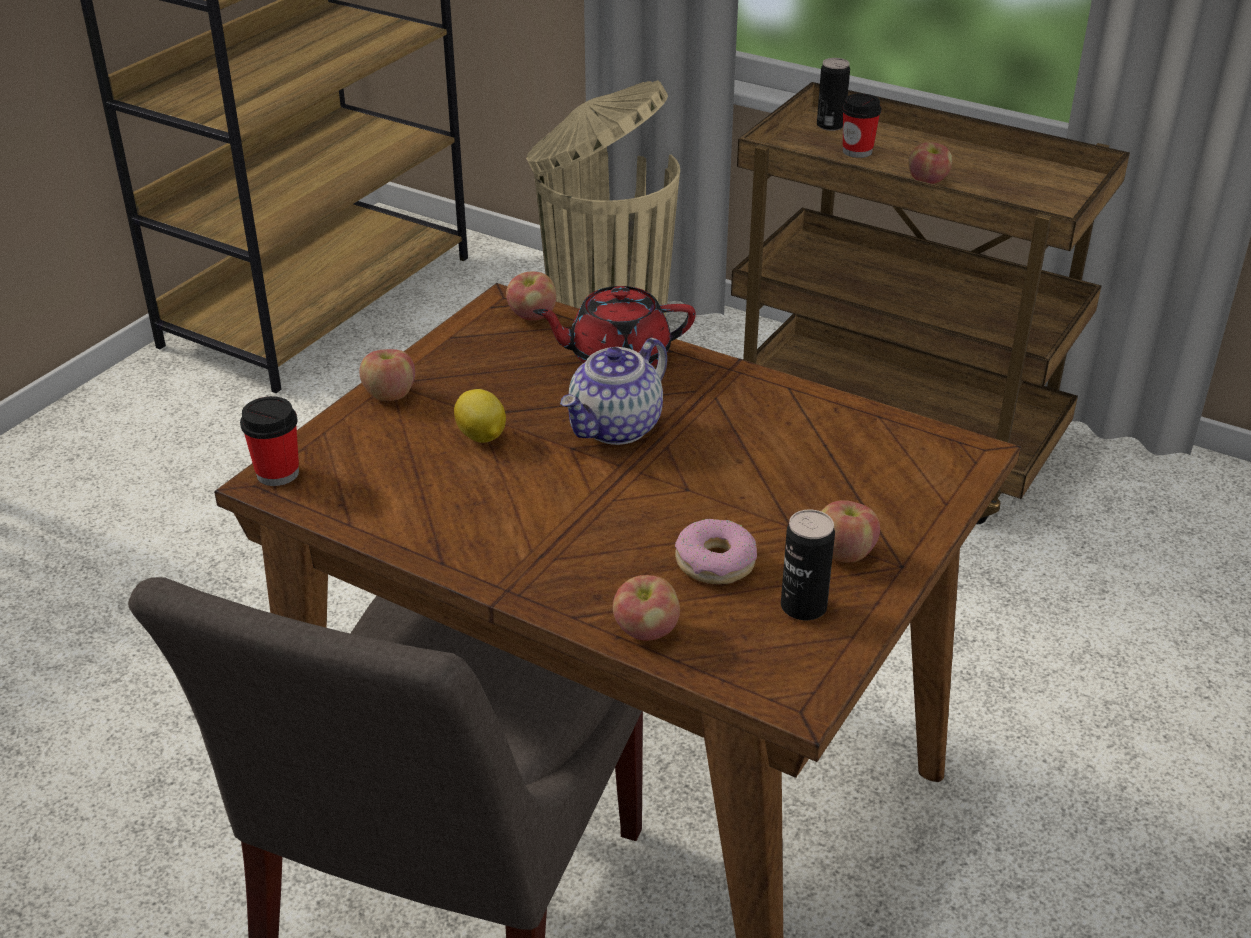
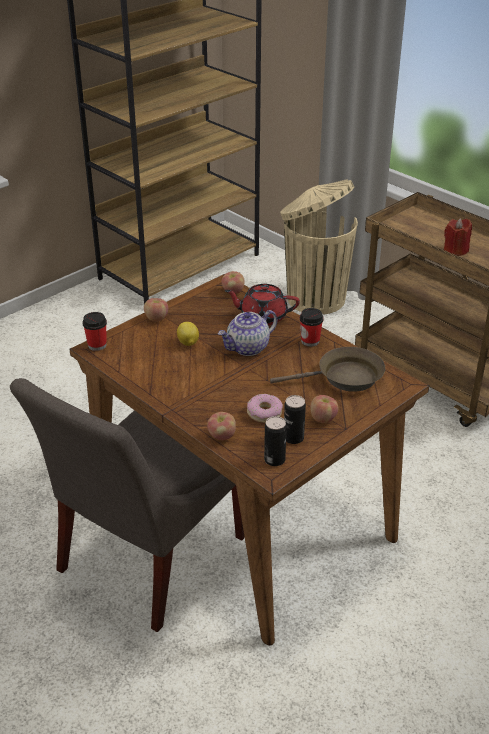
camera: 15 degrees right, 0 degrees up
(830, 125) = (421, 215): can -> can (274, 460)
(846, 458) = (344, 378): none -> brown frying pan
(857, 151) = (427, 230): cup -> cup (310, 341)
(928, 181) = (455, 250): apple -> red candle

